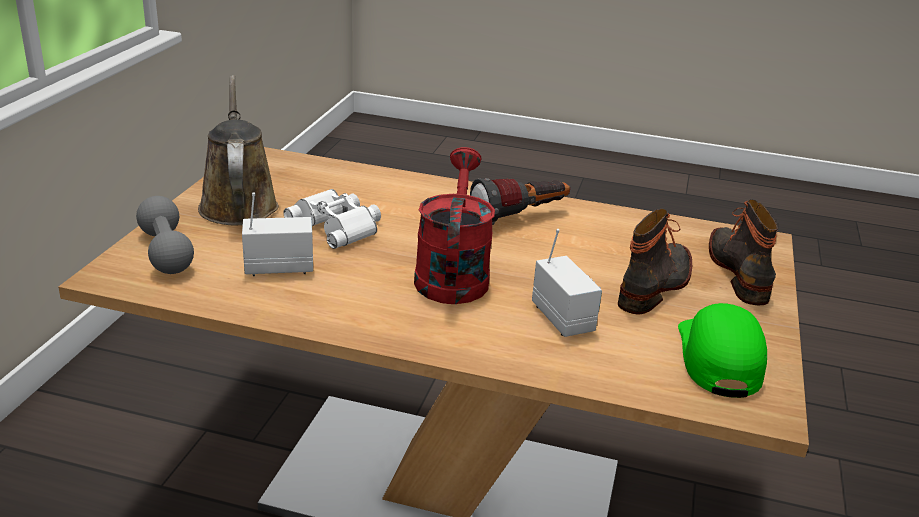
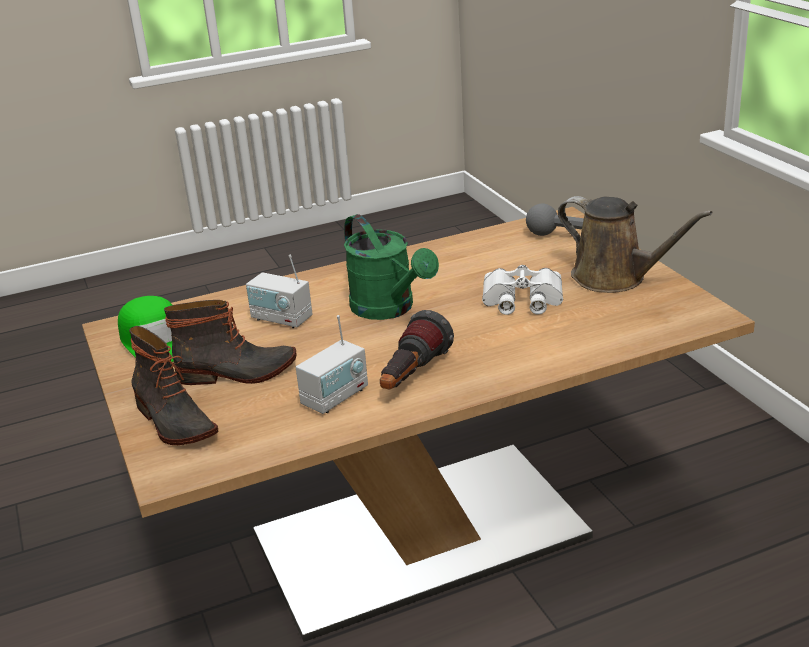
camera: 145 degrees right, 0 degrees up
(279, 267) = (495, 262): radio -> radio (335, 397)
(452, 274) = (389, 309): red watering can -> green watering can
(656, 285) = (237, 373): boot -> boot turned 90 degrees counterclockwise

